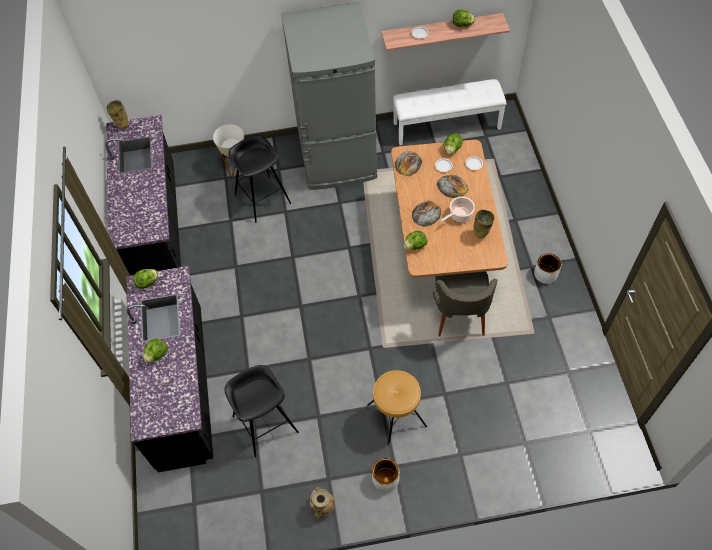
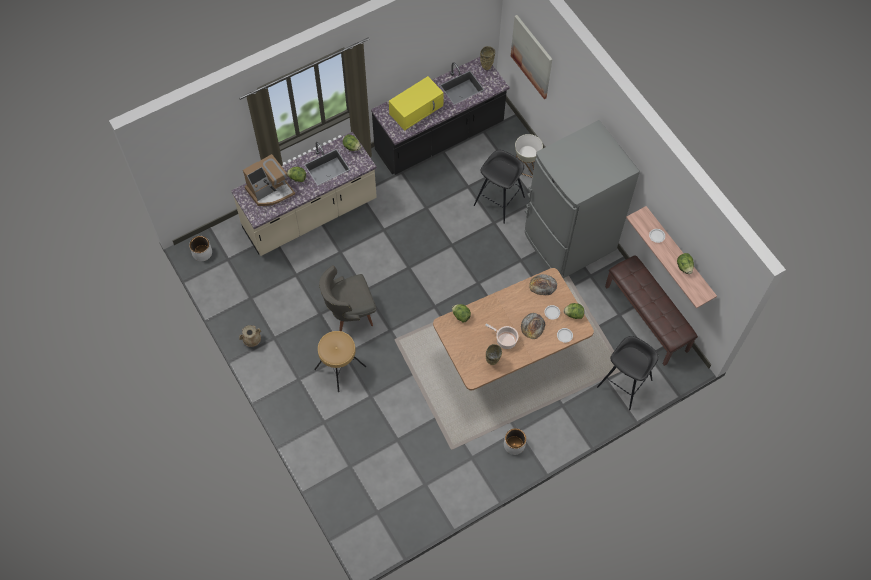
camera: 65 degrees right, 5 degrees up
(136, 203) = (416, 109): none -> yellow microwave
(156, 59) = (532, 56): none -> picture
(158, 392) = (270, 191): none -> coffee machine
(183, 387) = (310, 215): black counter -> beige counter
(265, 424) = (301, 281): black stool -> black stool (625, 383)
(385, 478) = (287, 376): white planter -> white planter (202, 252)
(426, 213) = (496, 314): bread -> none
(446, 125) = (647, 318): white bench -> brown bench
(460, 317) = (444, 388): grey chair -> grey chair (350, 315)

